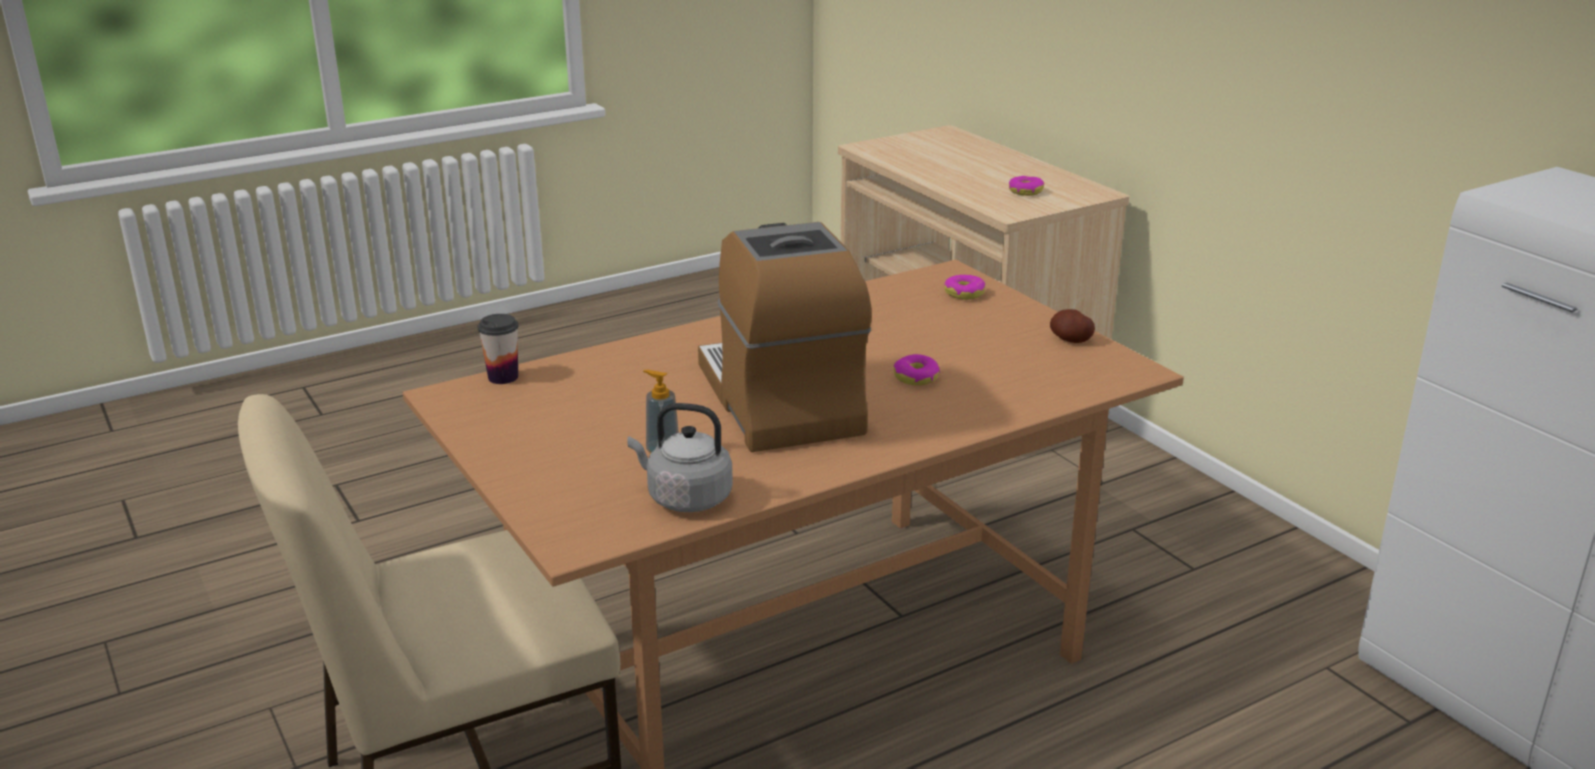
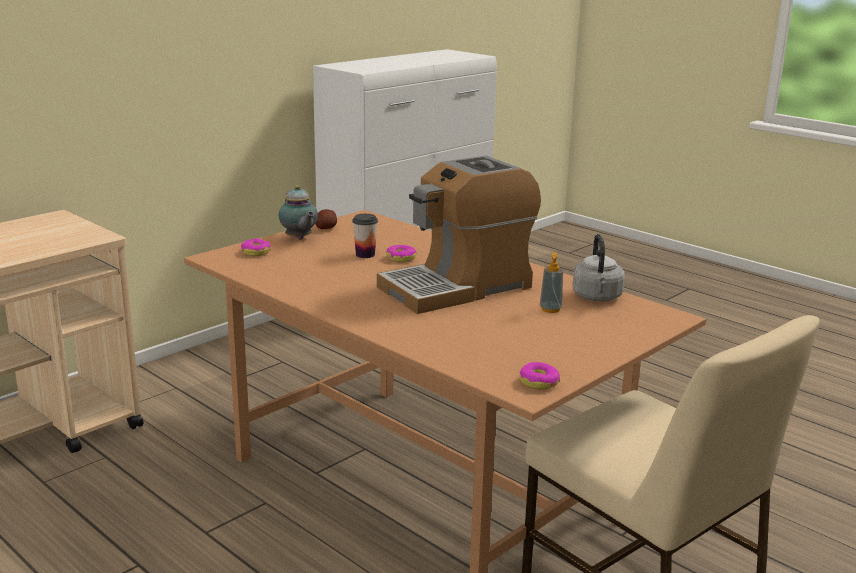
camera: 105 degrees left, 5 degrees down
(503, 377) = (481, 376): cup -> cup (365, 255)
(1021, 320) = (299, 238): none -> teapot
(1025, 191) = (45, 234): donut -> donut (539, 382)

